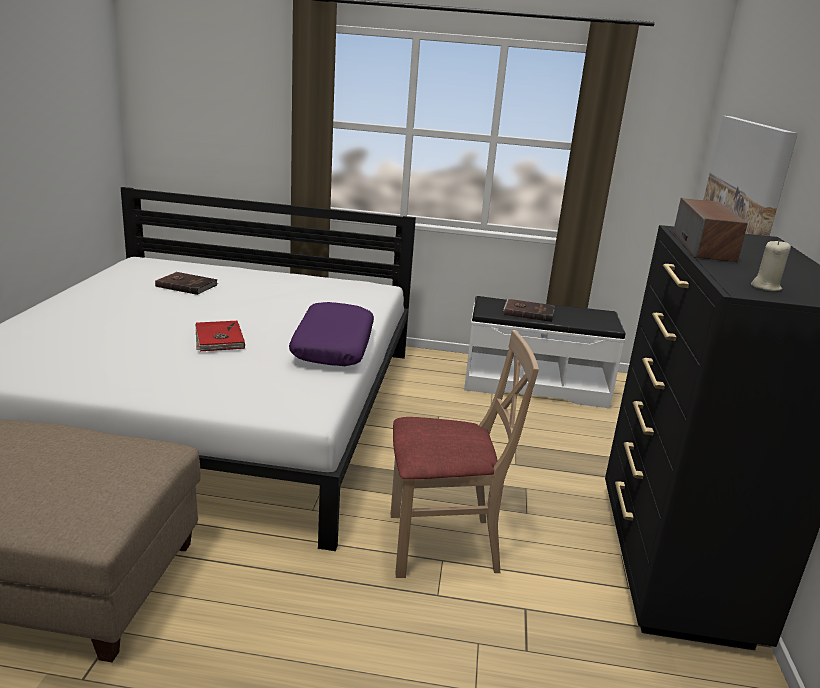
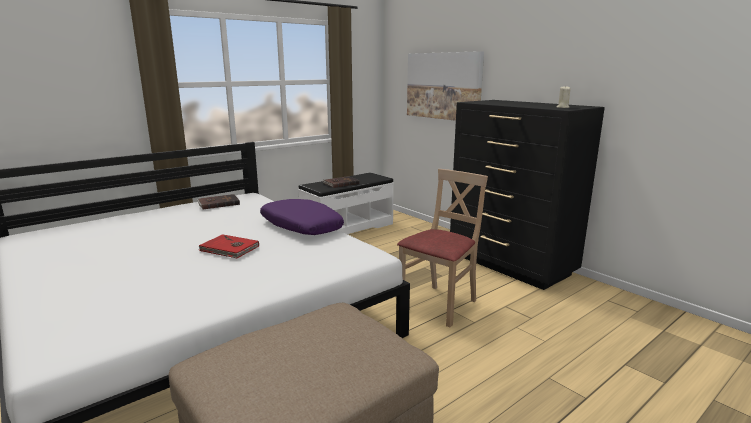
camera: 45 degrees left, 5 degrees down
(186, 285) = (115, 235): brown book -> brown book (218, 203)
(703, 246) = (498, 104): speaker -> none

